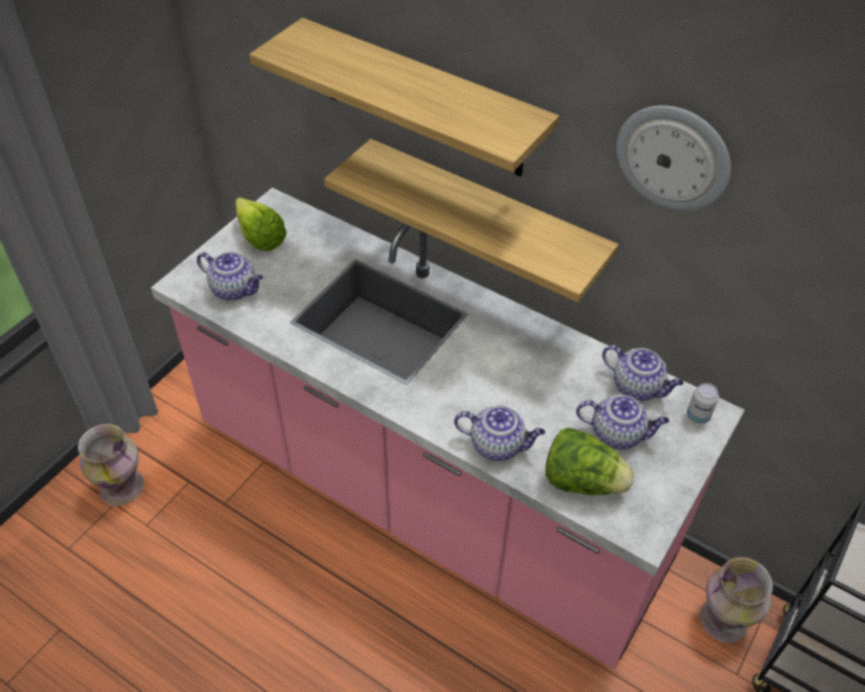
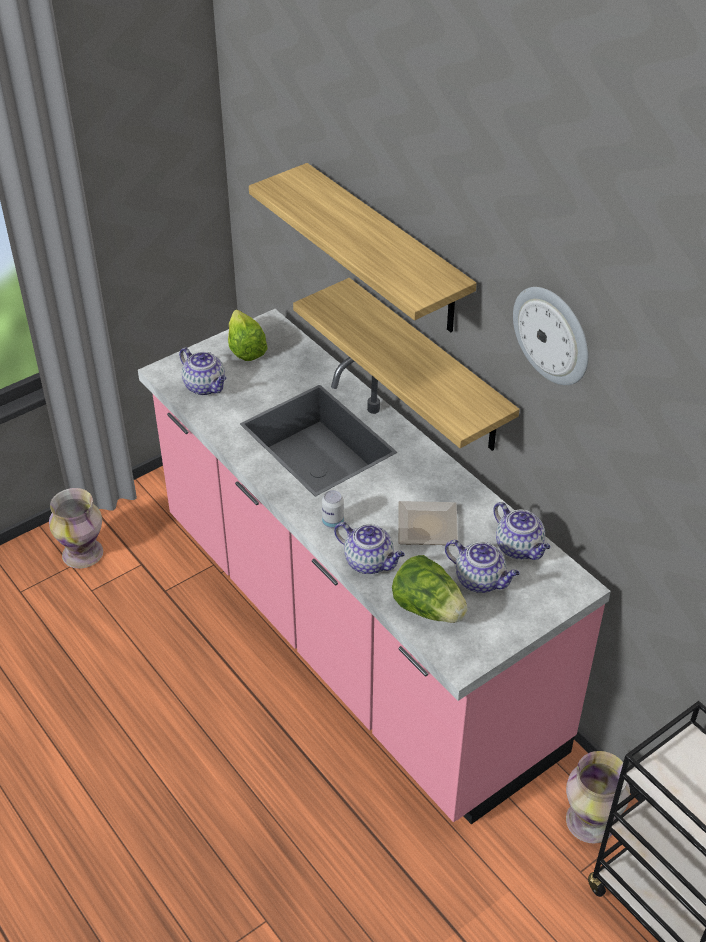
camera: 20 degrees right, 5 degrees down
(535, 390) = (425, 528): none -> plate
(698, 416) = (562, 585): can -> can (333, 523)

